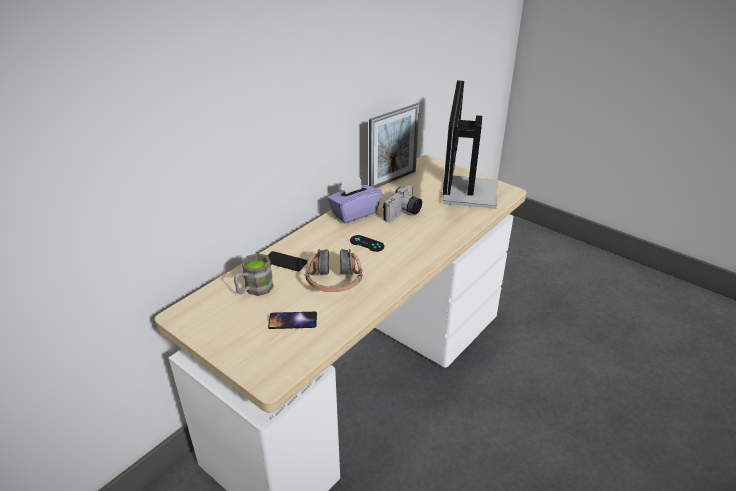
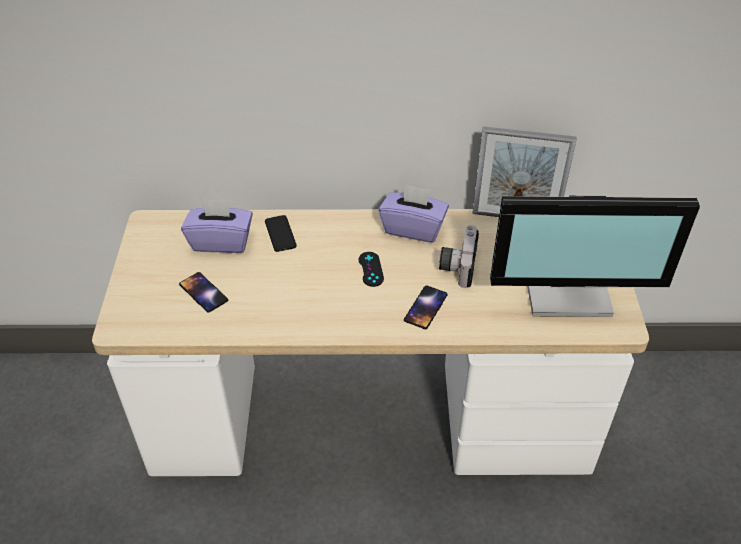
camera: 50 degrees right, 10 degrees up
(254, 289) = (221, 241): brown mug -> purple tissue box
(334, 281) = (286, 283): headphones -> none
(404, 214) = (457, 265): camera -> camera turned 105 degrees clockwise
(423, 240) = (426, 307): none -> phone
(467, 193) = (568, 291): monitor -> monitor turned 150 degrees counterclockwise

